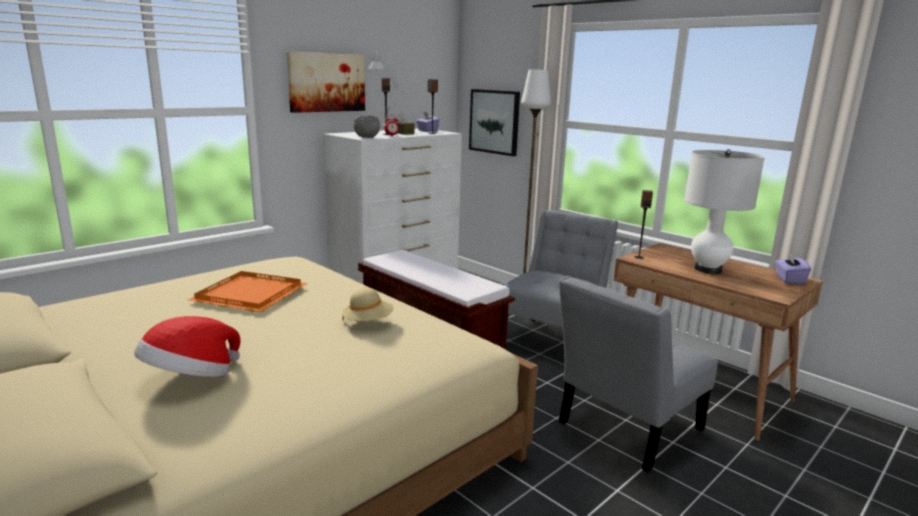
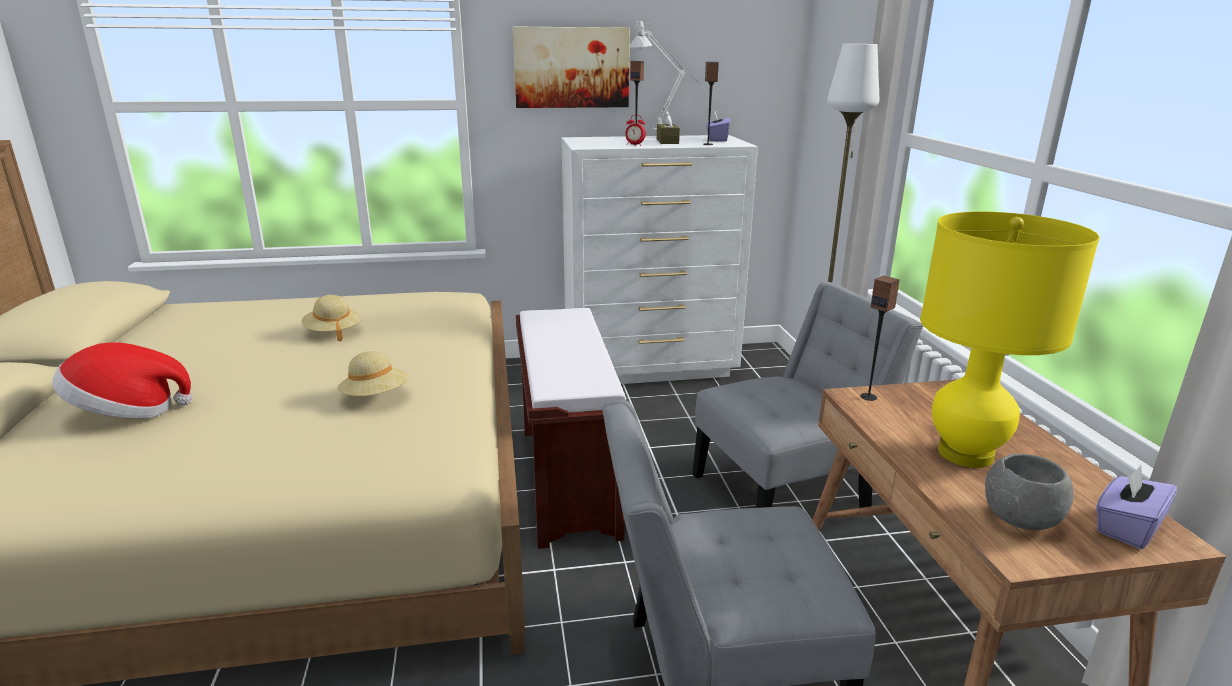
camera: 35 degrees right, 5 degrees up
(250, 295) = (333, 332): orange tray -> beige hat
(367, 137) = (594, 145): grey bowl -> grey bowl (1021, 520)
(494, 121) = (833, 130): picture -> none
(708, 269) = (965, 454): white table lamp -> yellow table lamp

